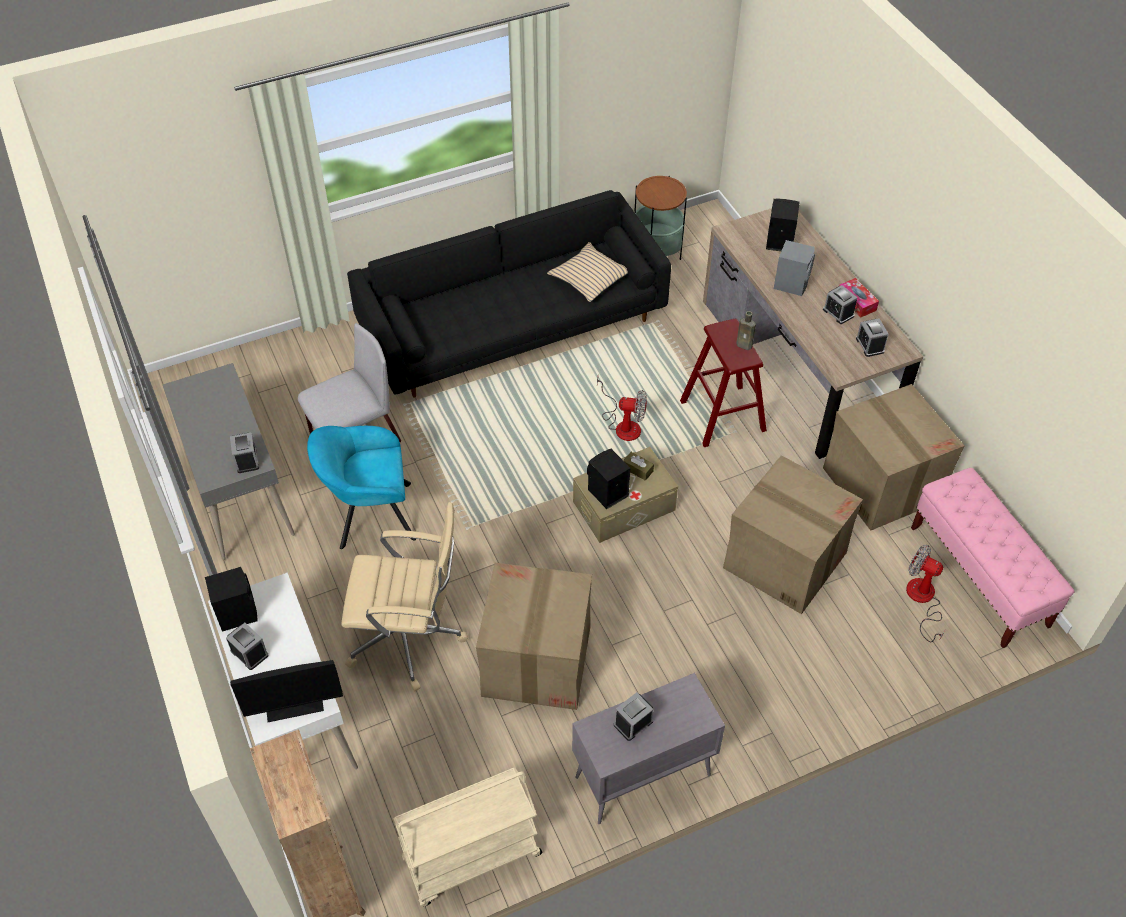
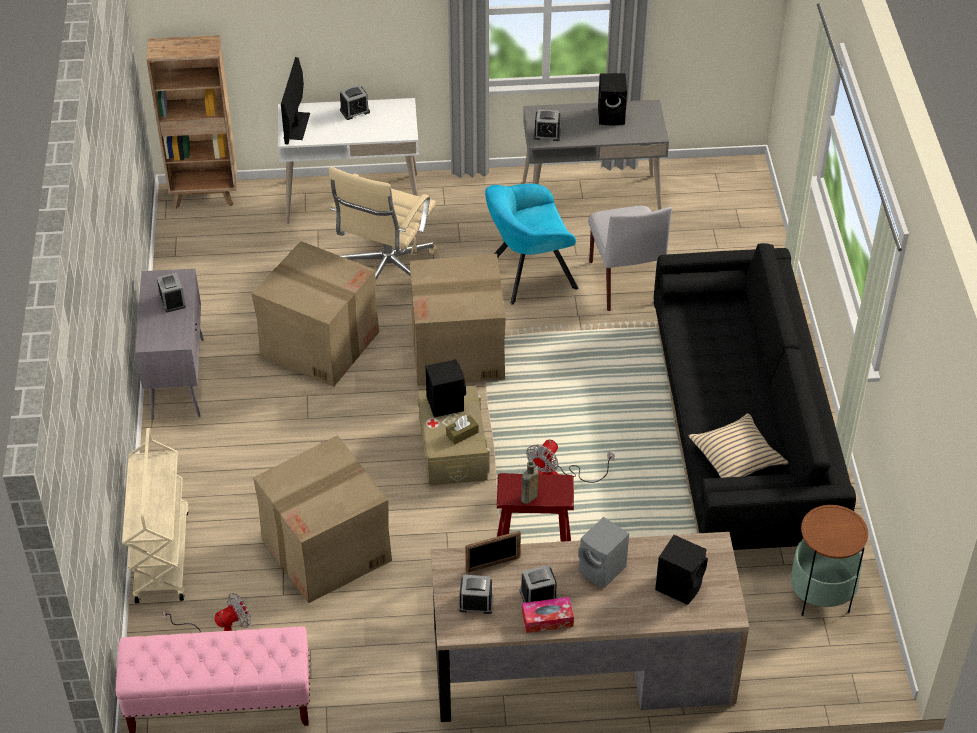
camera: 110 degrees right, 5 degrees down
(237, 612) = (395, 110): black speaker -> black speaker (612, 116)
(370, 515) = (528, 274): turquoise armchair -> turquoise armchair turned 120 degrees counterclockwise
(471, 858) = (177, 268): beige cart -> beige cart (161, 555)
(827, 345) = (493, 564): none -> picture frame
(881, 483) = (376, 672): cardboard box -> cardboard box (458, 351)

